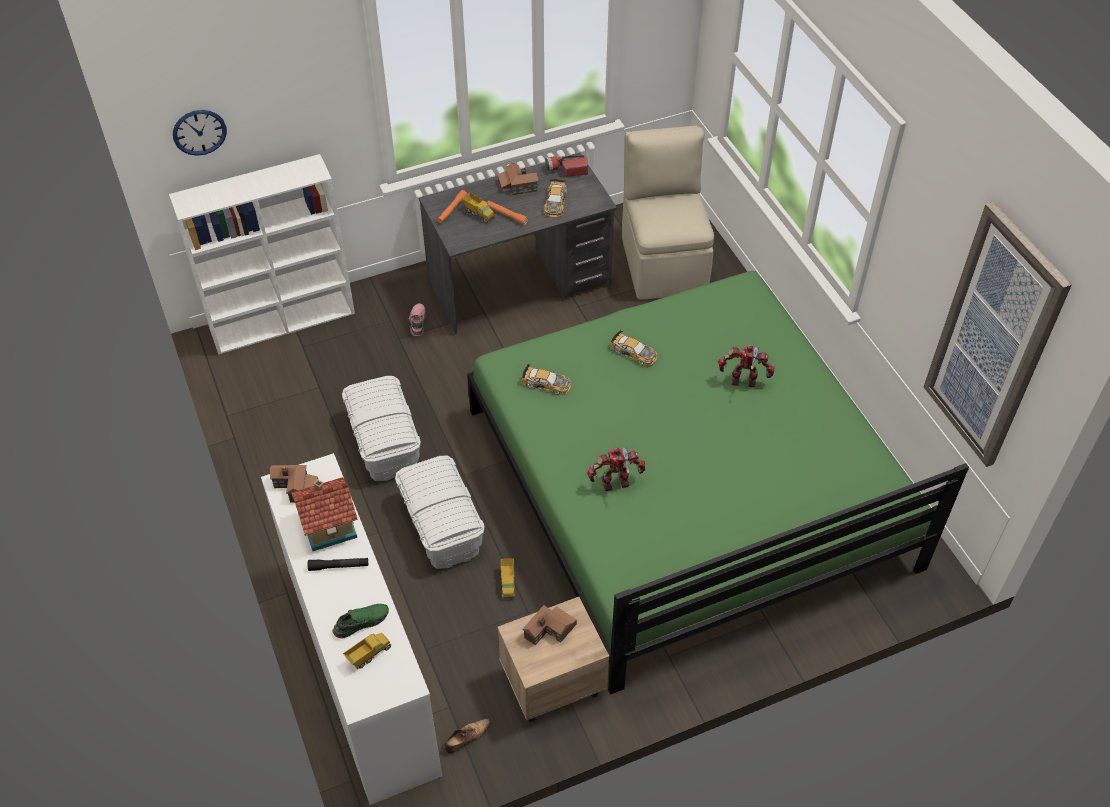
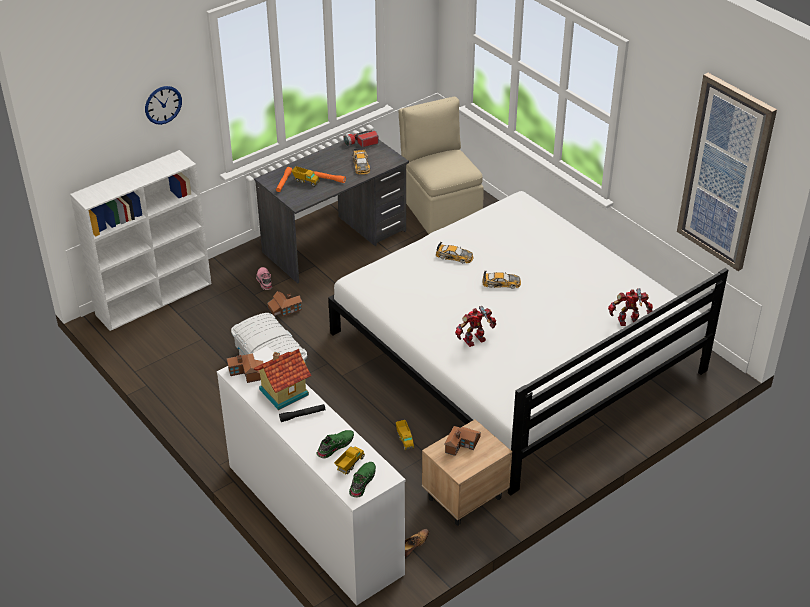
camera: 15 degrees left, 10 degrees down
(199, 132) = (92, 139): wall clock -> wall clock (163, 105)
(374, 684) = (361, 482): none -> green shoe
(441, 526) = (338, 413): white storage box -> none
(517, 186) = (327, 159): toy house -> toy house (284, 309)
(546, 383) = (397, 287): toy car -> toy car (501, 283)
(687, 488) = (515, 352): green bed -> white bed
(744, 381) = (542, 260): toy robot -> toy robot (628, 322)

